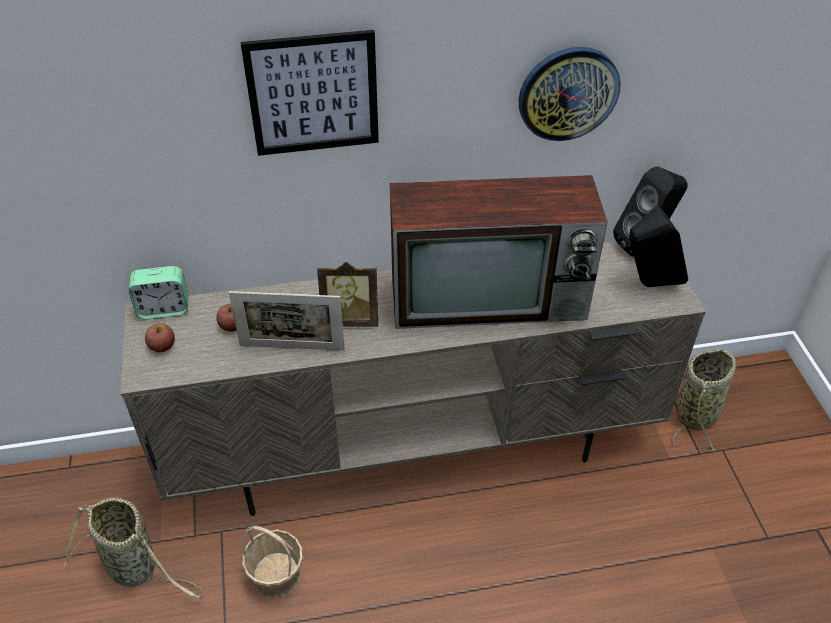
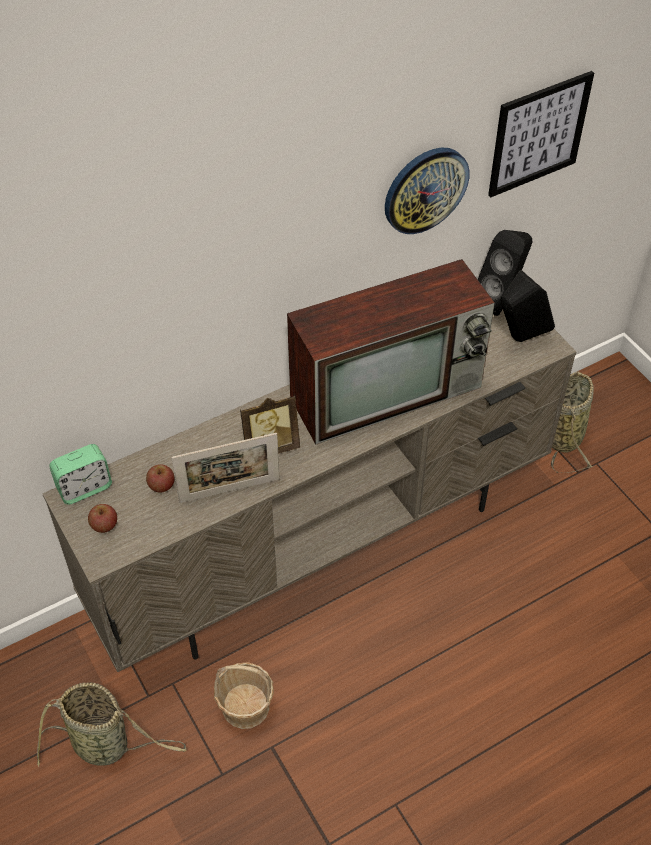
camera: 20 degrees left, 5 degrees up
(313, 93) = (210, 252): picture -> picture (538, 134)

